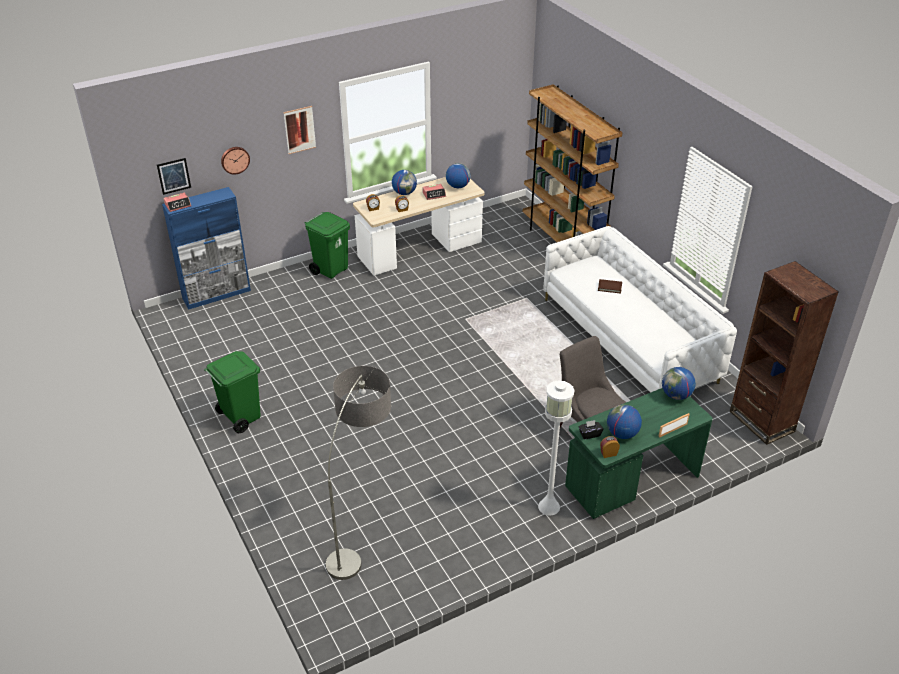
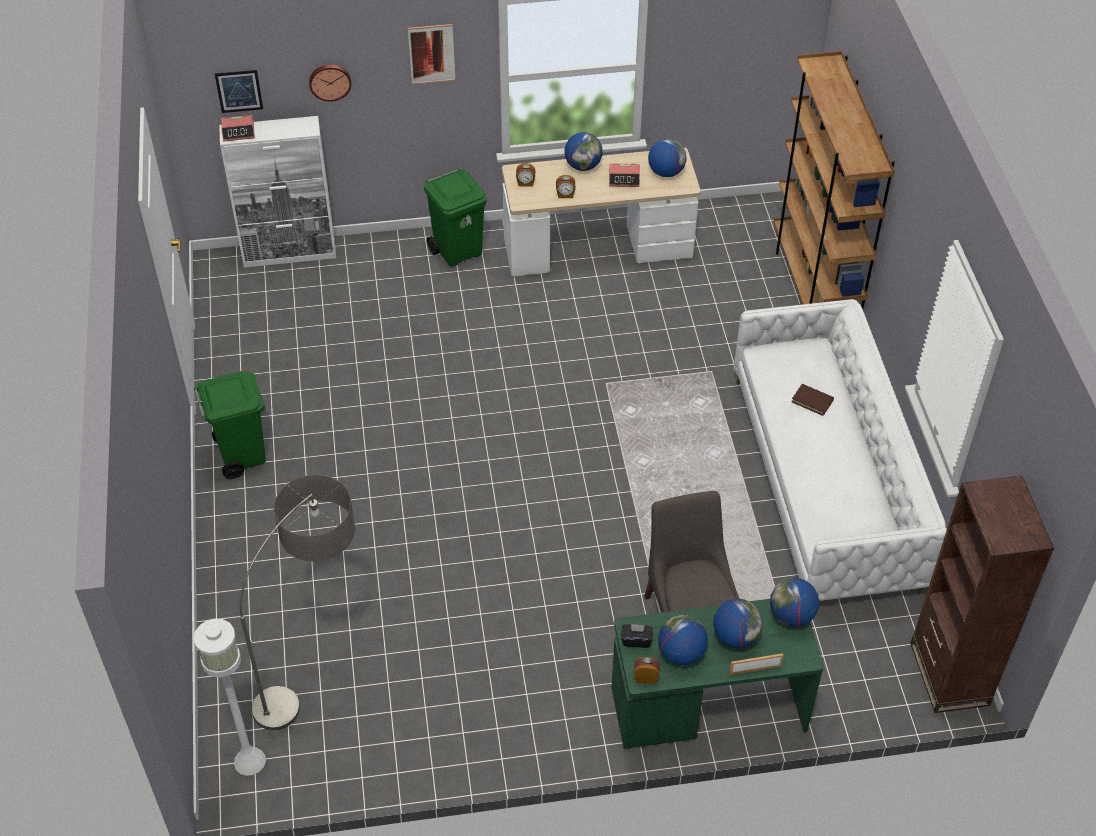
camera: 20 degrees right, 10 degrees up
(217, 294) = (290, 253): blue cabinet -> white cabinet
(549, 506) = (575, 710): white floor lamp -> white floor lamp (250, 760)
(649, 415) = (735, 636): none -> globe

